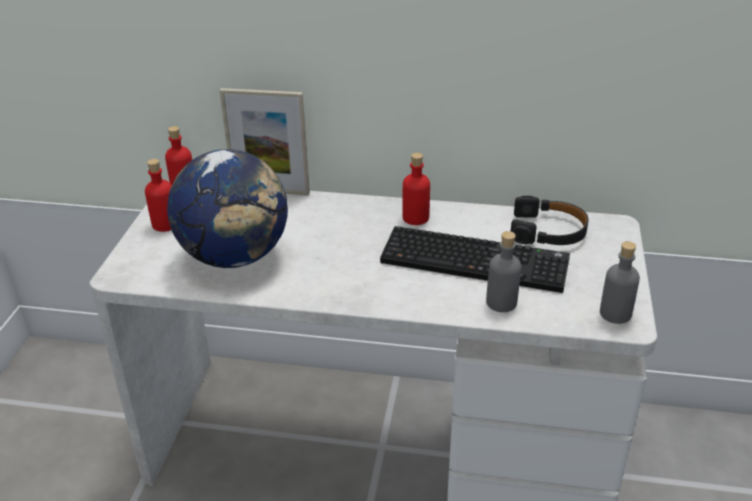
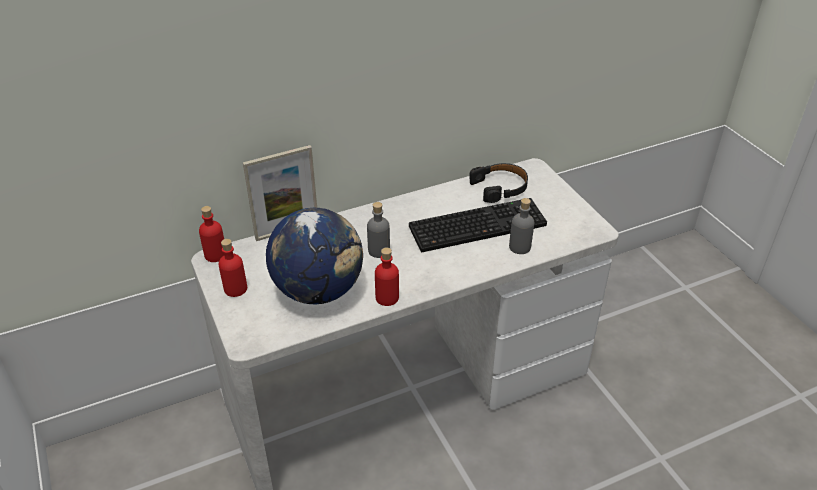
camera: 35 degrees left, 5 degrees up
(415, 218) = (410, 210): red bottle -> red bottle (387, 298)
(615, 313) = (585, 226): grey bottle -> grey bottle (379, 251)

